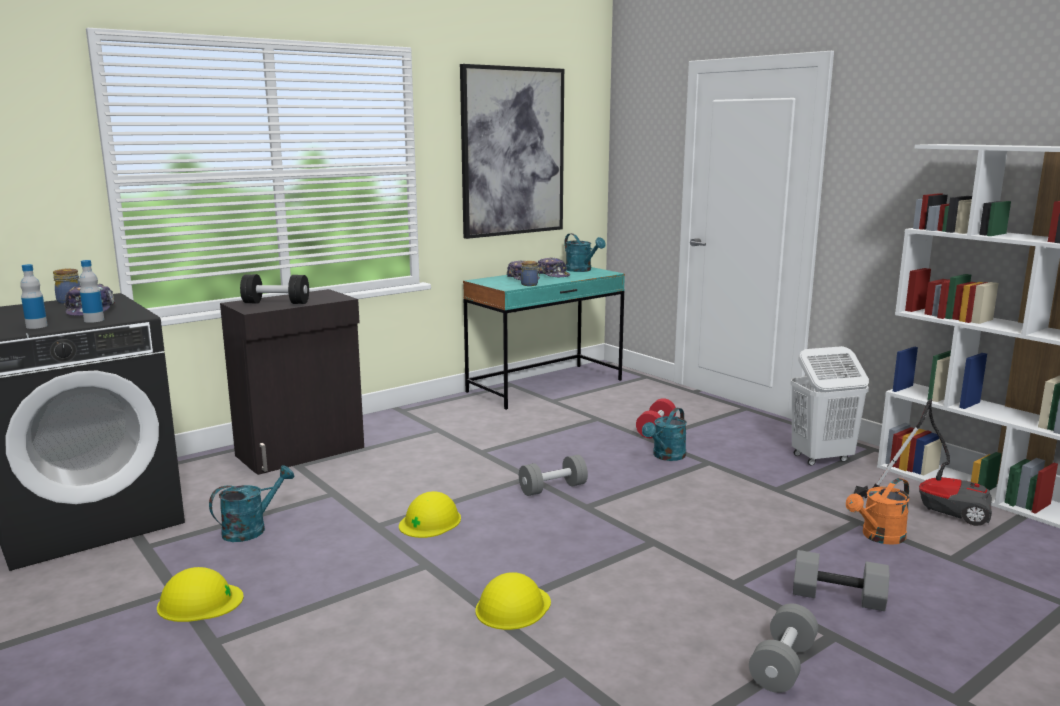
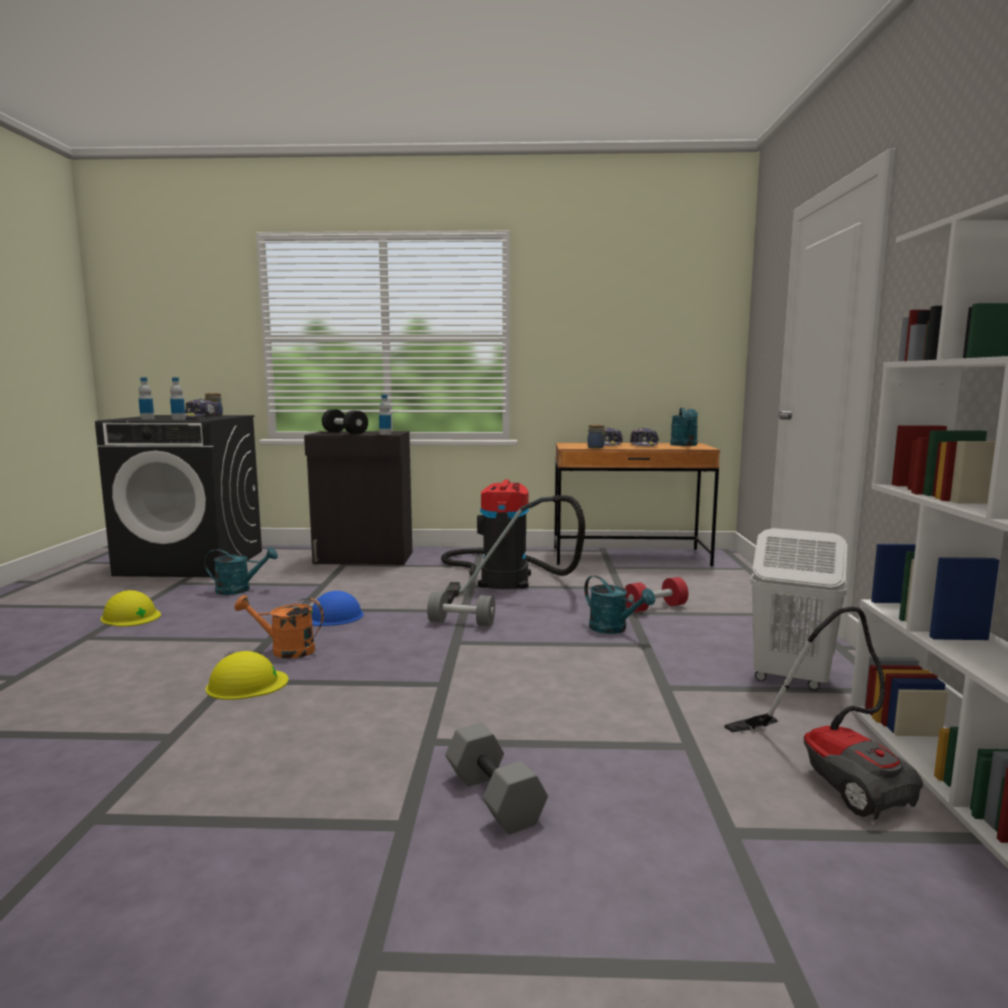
camera: 40 degrees right, 5 degrees down
(335, 299) = (385, 434): none -> bottle
(430, 521) = (333, 616): yellow hard hat -> blue hard hat
(491, 436) = (503, 578): none -> vacuum cleaner
(512, 152) = (619, 324): picture -> none
(545, 386) = (630, 556): turquoise desk -> brown desk
(666, 456) = (614, 629): turquoise watering can -> turquoise watering can turned 120 degrees counterclockwise
(782, 665) = (302, 821): grey dumbbell -> none
(878, 537) = (679, 769): orange watering can -> orange watering can (285, 650)

